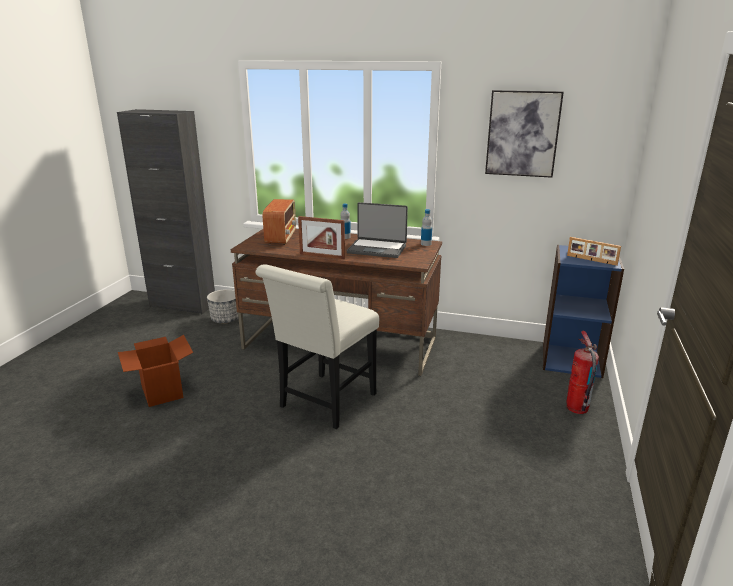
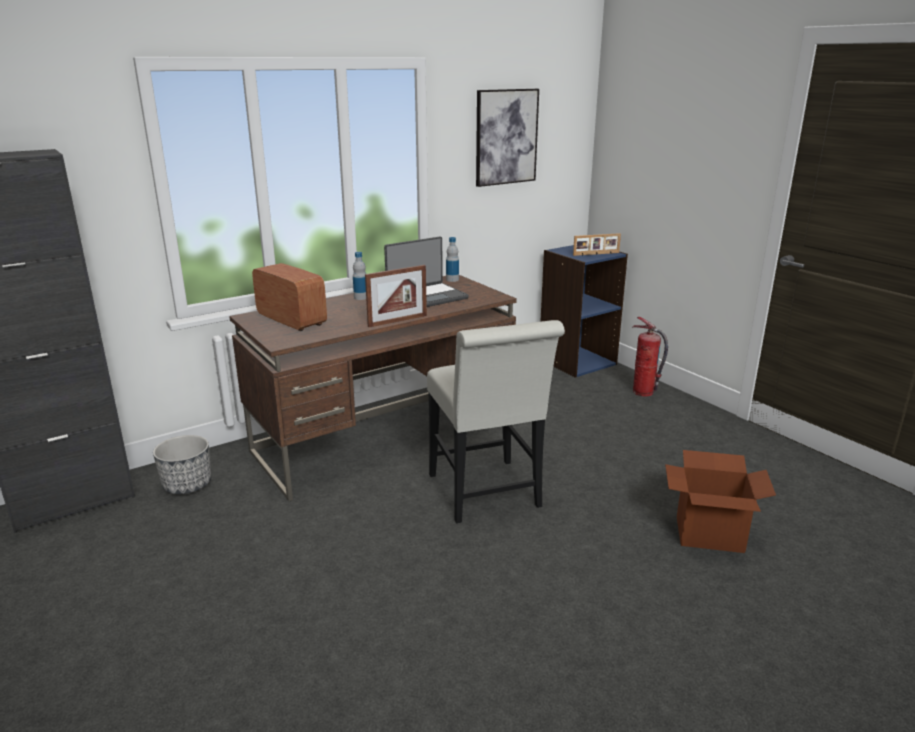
camera: 50 degrees left, 0 degrees up
(162, 392) = (296, 599): cardboard box -> cardboard box (709, 534)

